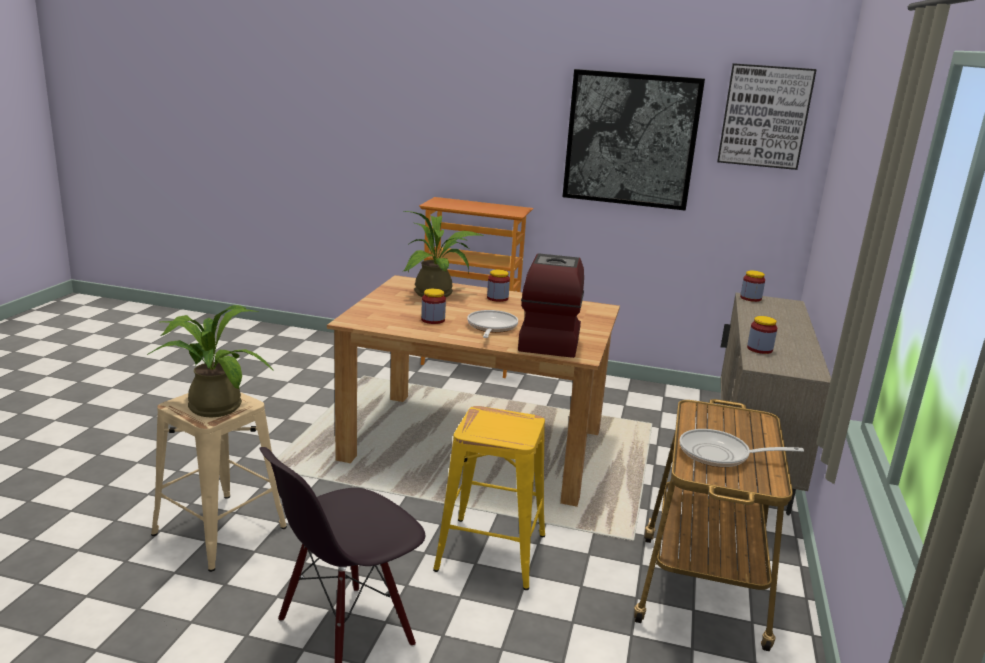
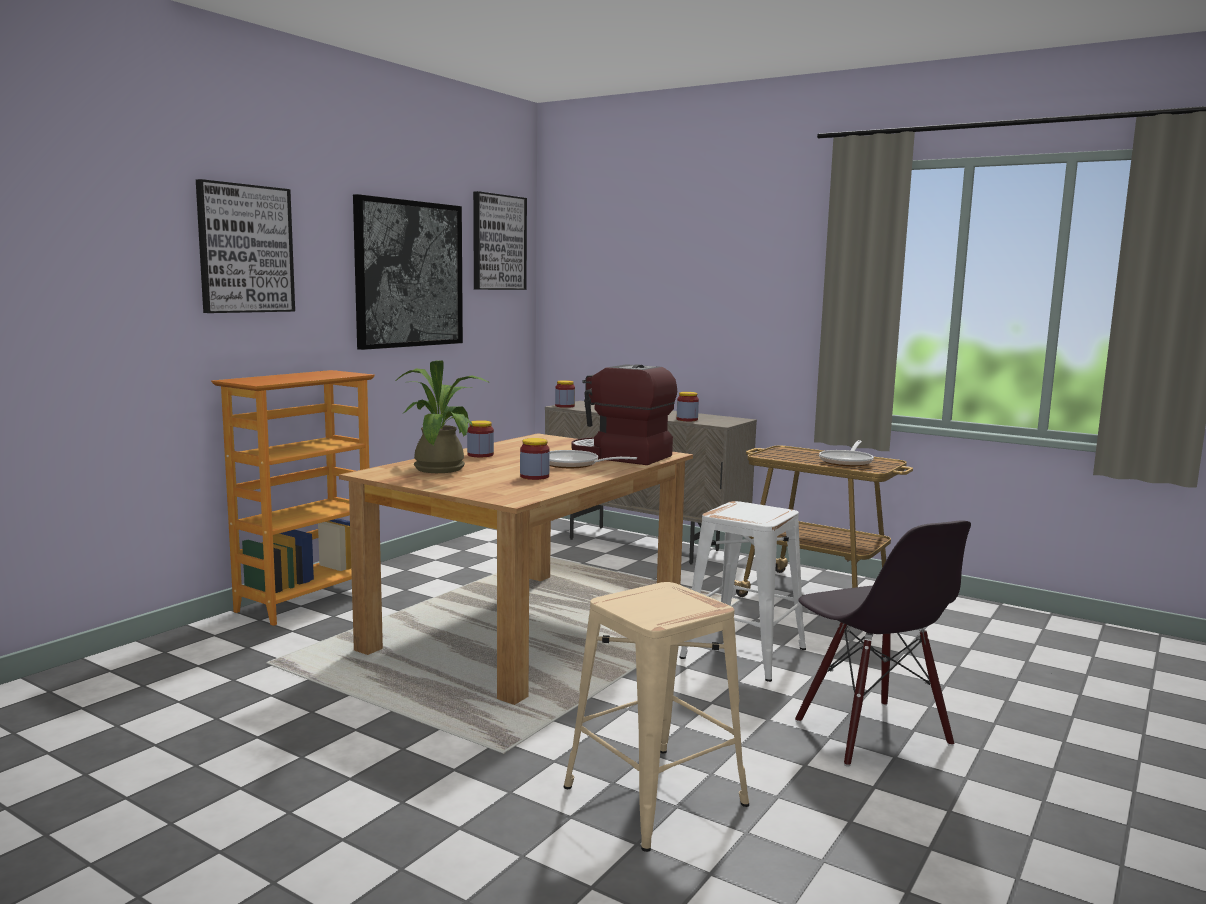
camera: 70 degrees left, 10 degrees down
(211, 405) = (665, 603): potted plant -> none
(471, 110) = (245, 249): none -> picture
(491, 552) = (744, 653): yellow stool -> white stool

